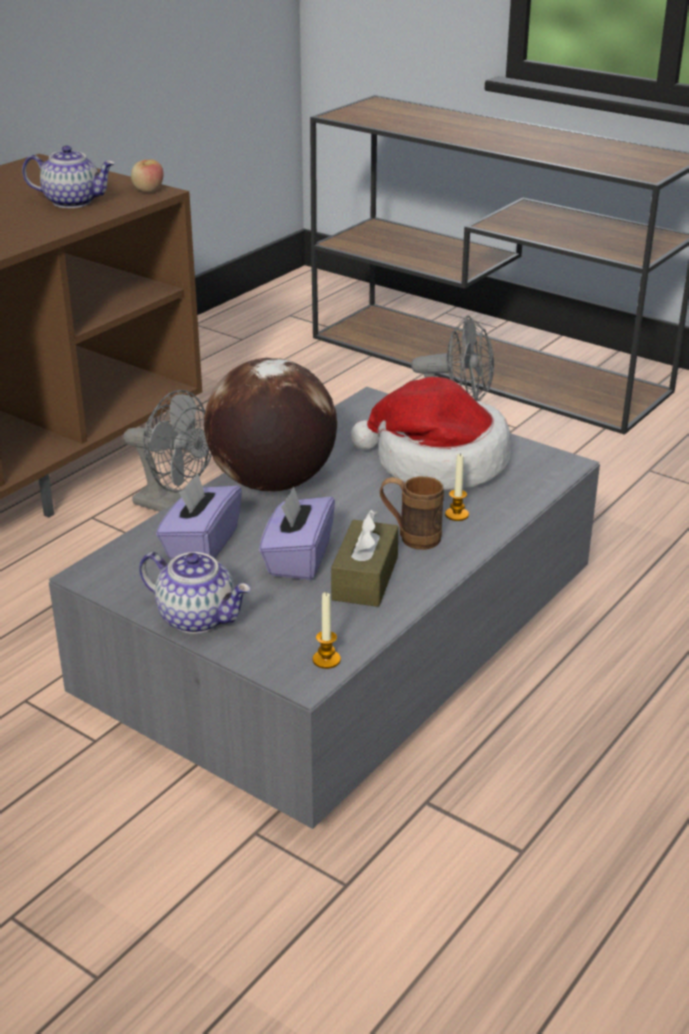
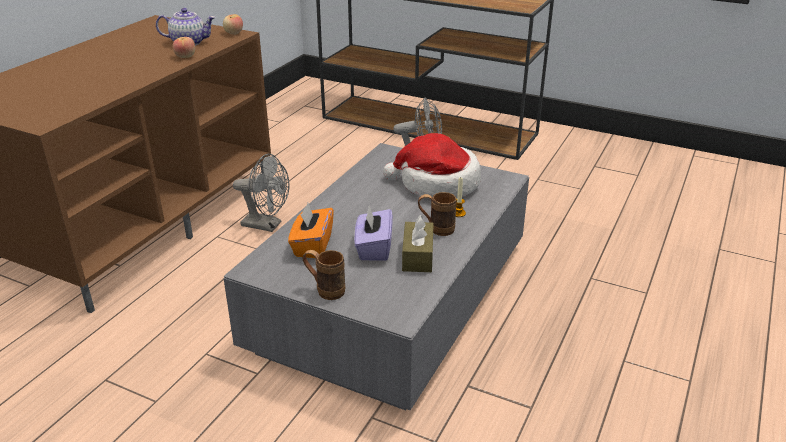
camera: 10 degrees left, 0 degrees up
(58, 224) = (185, 56): none -> apple
(198, 617) = (325, 290): teapot -> brown mug
(201, 545) = (312, 246): purple tissue box -> orange tissue box
(272, 483) = (343, 204): globe -> none
(326, 660) = (411, 307): candle -> none

